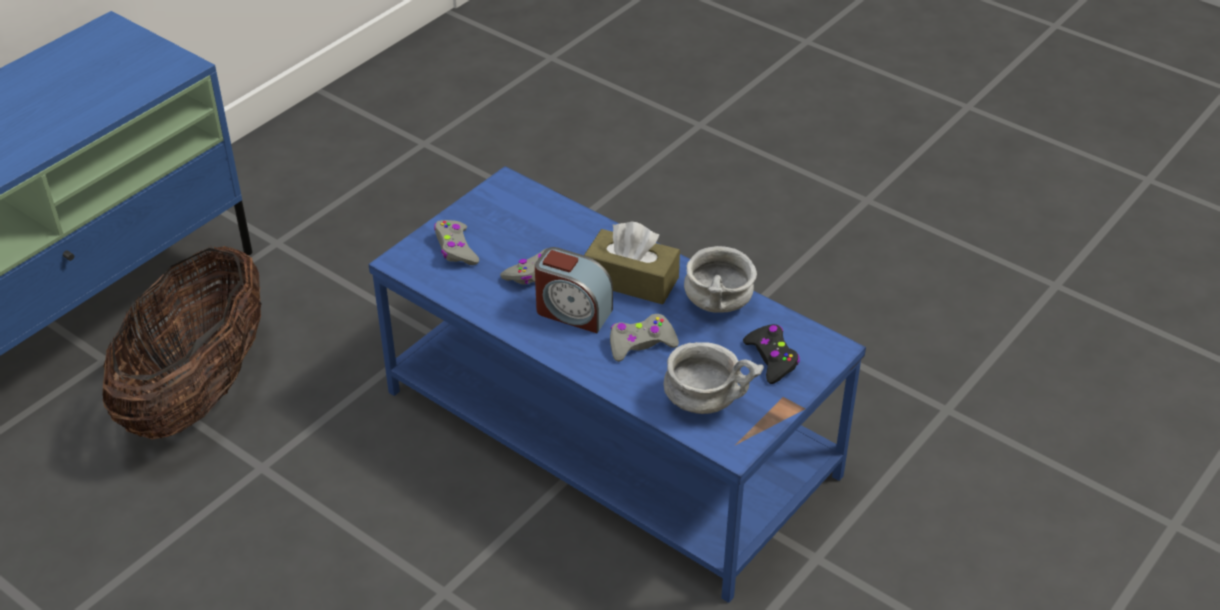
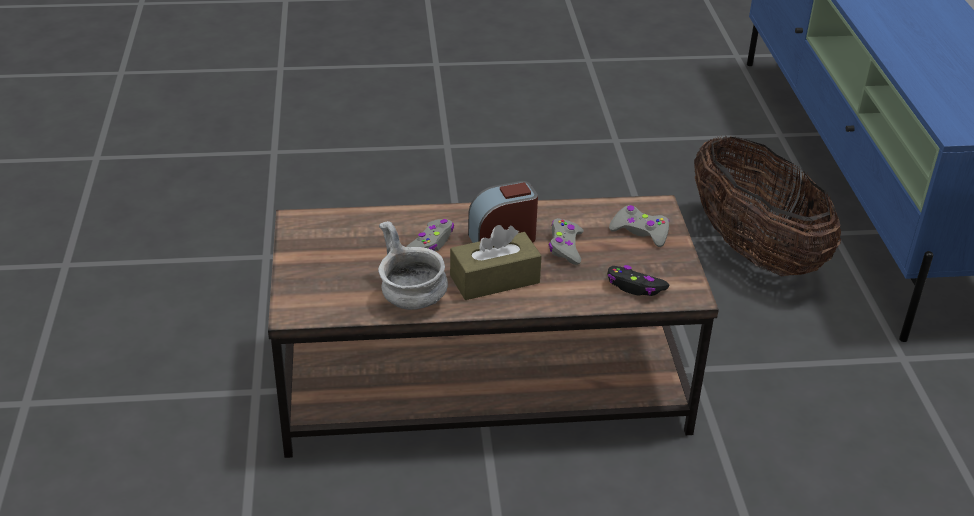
camera: 135 degrees right, 5 degrees down
(612, 432) = (481, 384): blue coffee table -> brown coffee table
(704, 400) = (346, 234): grey bowl -> none
(772, 359) = (329, 283): black game controller -> black game controller (635, 287)

